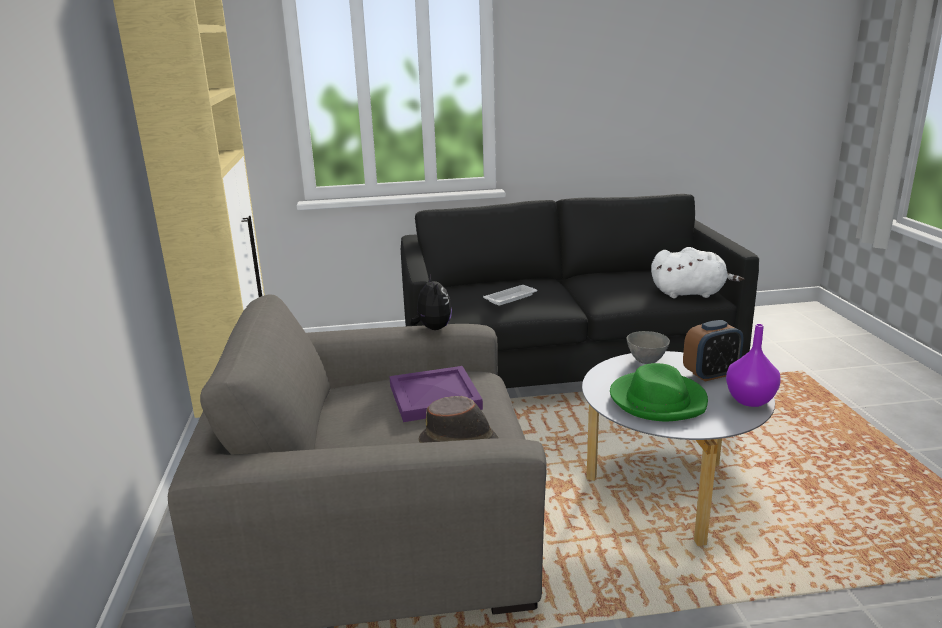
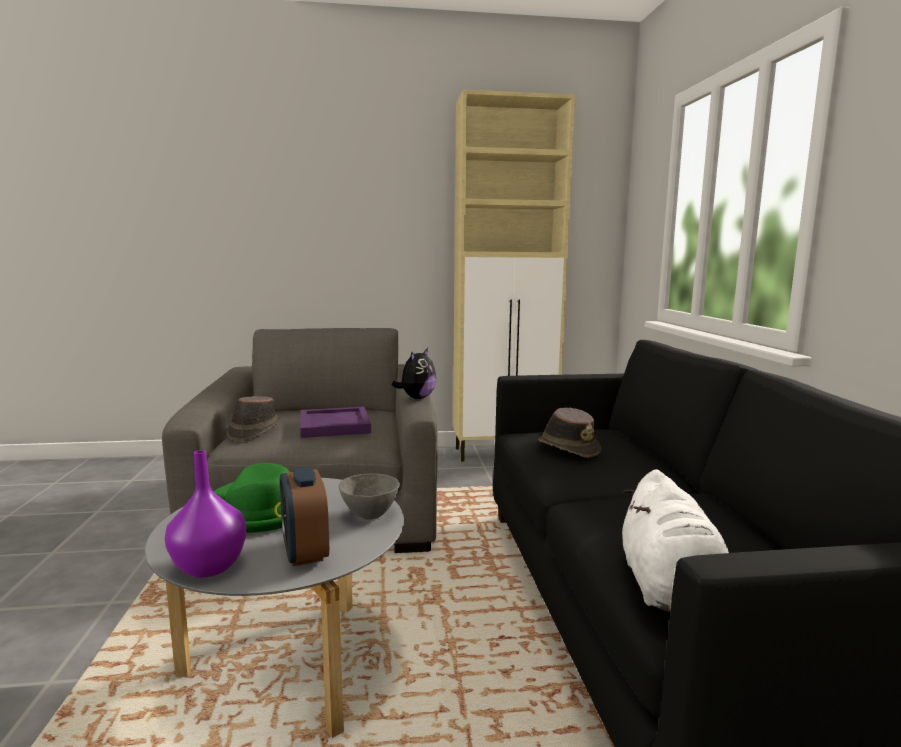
camera: 90 degrees right, 10 degrees down
(432, 328) = (416, 398): plush toy -> plush toy turned 45 degrees counterclockwise
(511, 298) = (568, 448): white tray -> brown hat

